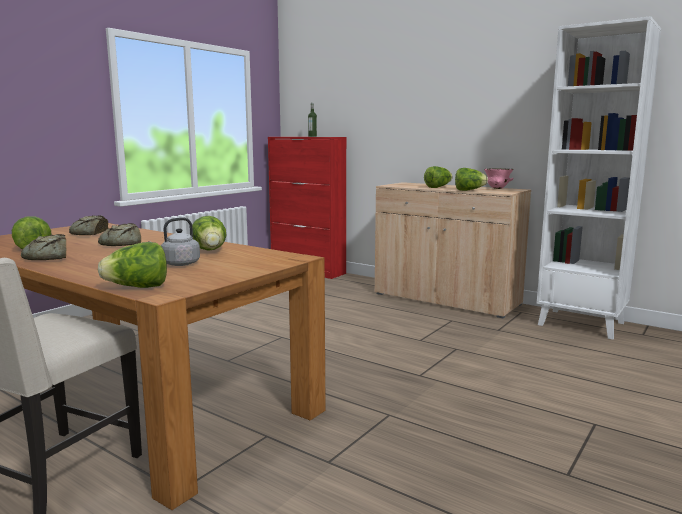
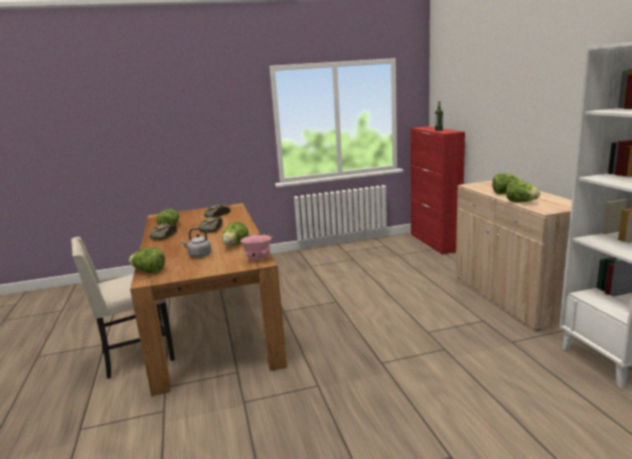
camera: 40 degrees right, 5 degrees up
(497, 188) = (561, 201): pink bowl -> pink bowl (258, 259)

